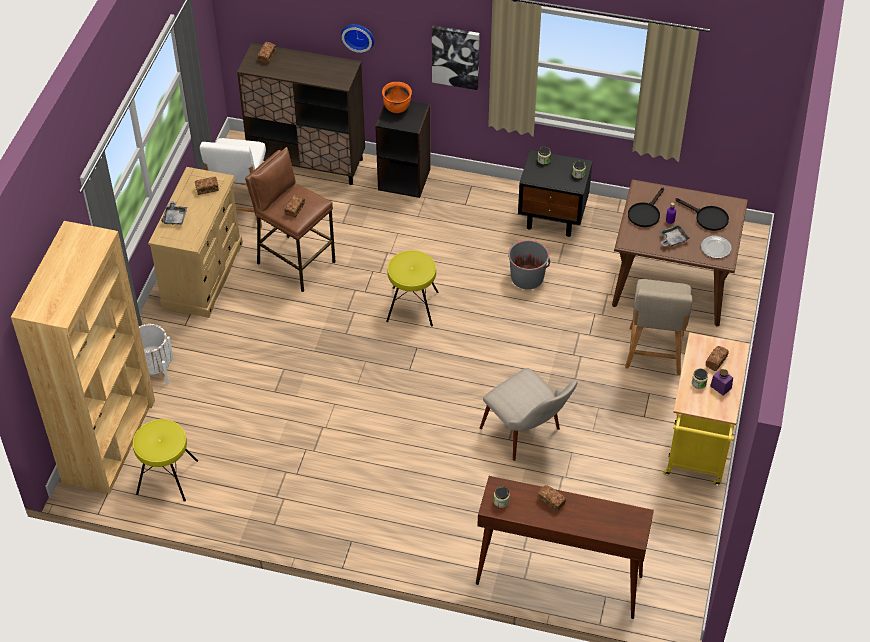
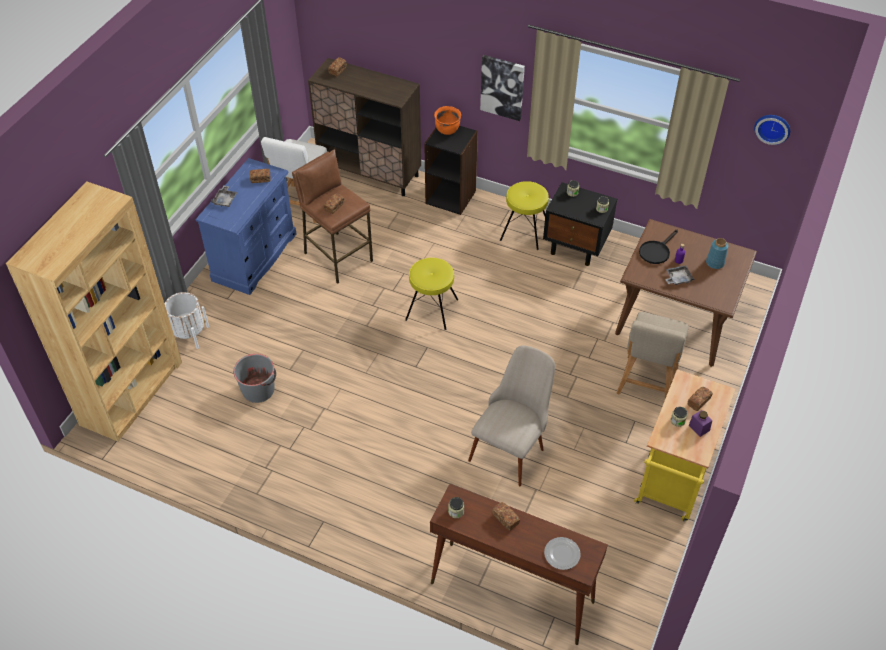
camera: 10 degrees right, 0 degrees up
(167, 477) = (173, 434): yellow stool -> yellow stool (524, 231)
(203, 275) = (255, 257): beige dresser -> blue dresser
(358, 36) = (418, 59): wall clock -> wall clock (773, 127)
(527, 277) = (542, 297): grey bucket -> grey bucket (259, 389)
(528, 436) = (512, 445): beige chair -> beige chair turned 120 degrees counterclockwise
(707, 218) = (715, 263): black frying pan -> blue vase
(716, 248) = (718, 292): plate -> plate (562, 554)

